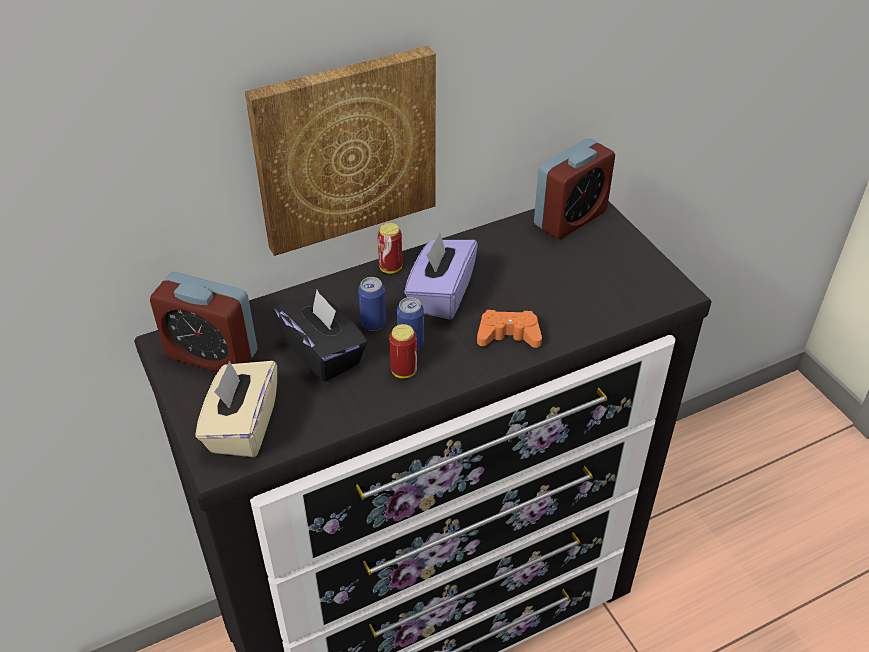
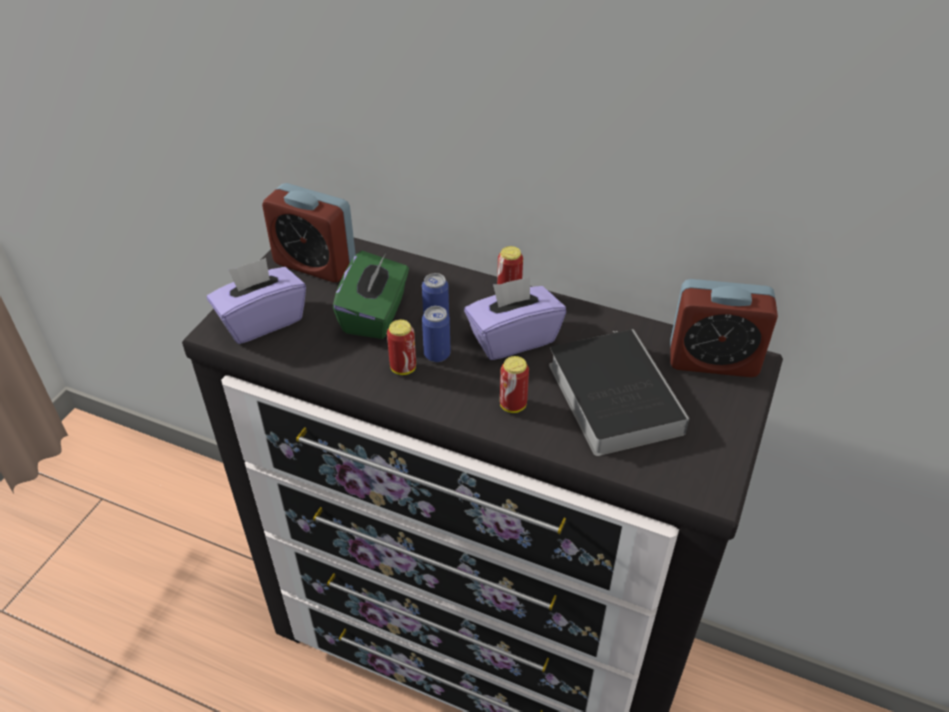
camera: 50 degrees right, 0 degrees up
(212, 355) = (315, 264): alarm clock -> alarm clock turned 45 degrees counterclockwise
(242, 427) = (262, 320): beige tissue box -> purple tissue box
(323, 353) = (375, 315): black tissue box -> green tissue box
(345, 149) = (501, 155): picture -> none
(508, 335) = (513, 405): orange game controller -> can
(550, 282) = (611, 394): none -> book

